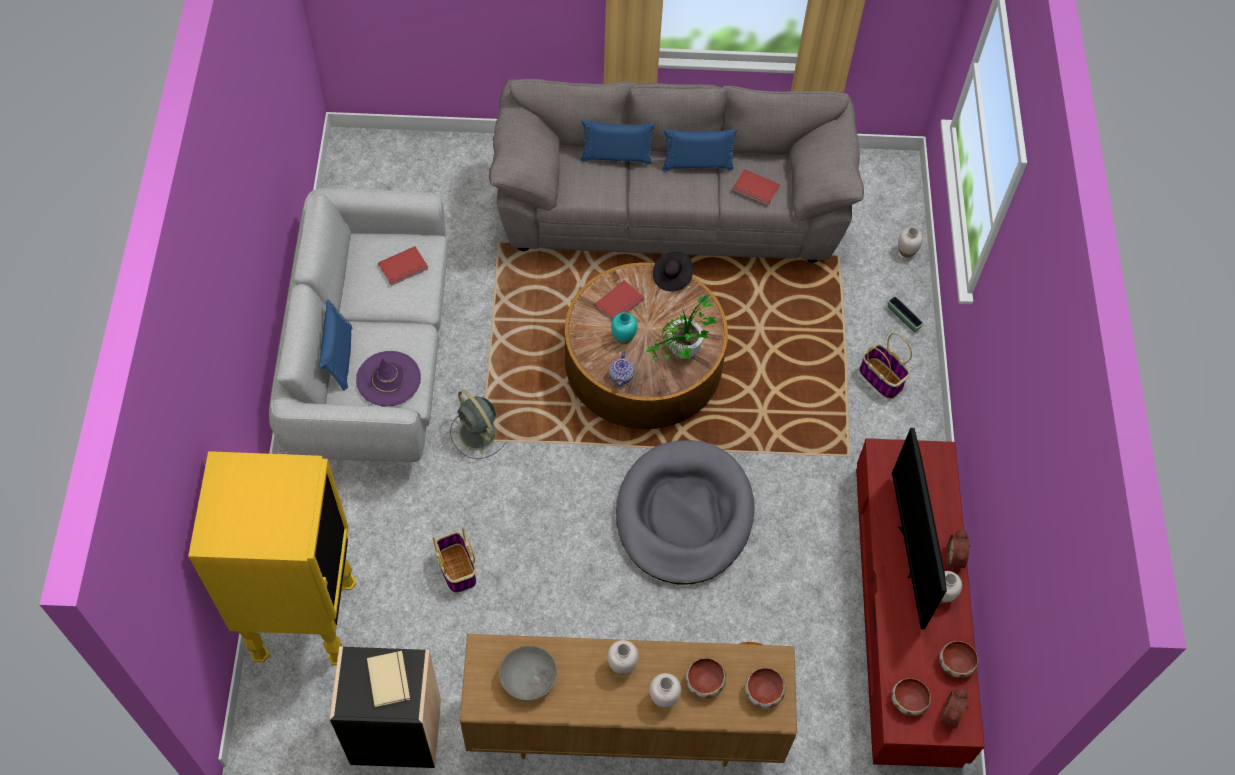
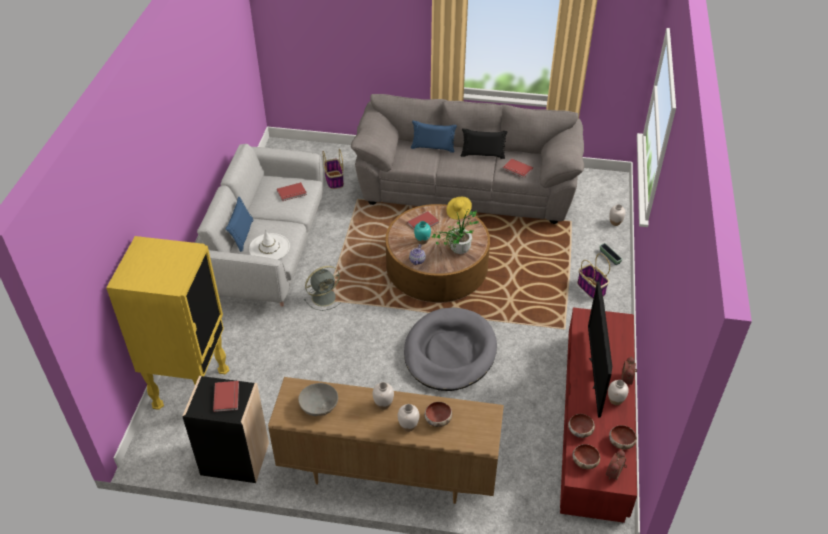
camera: 10 degrees right, 15 degrees down
(388, 379) = (269, 248): purple hat -> white hat
(390, 679) = (227, 397): beige book -> red book
(456, 568) = (295, 368): basket -> basket (334, 180)
(479, 434) = (325, 297): grey fan -> grey fan turned 90 degrees counterclockwise
(672, 277) = (458, 212): black hat -> yellow hat
(697, 164) = (483, 154): blue pillow -> black pillow
(763, 693) = (478, 430): bowl -> bowl (580, 431)

